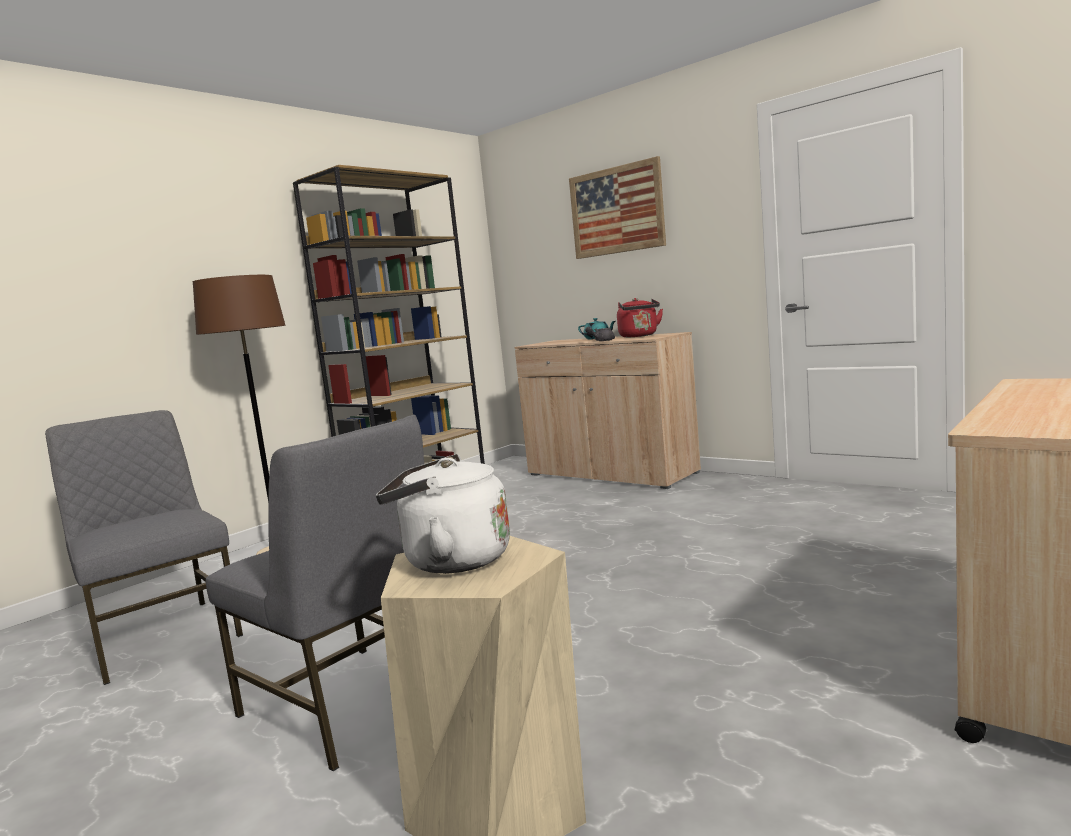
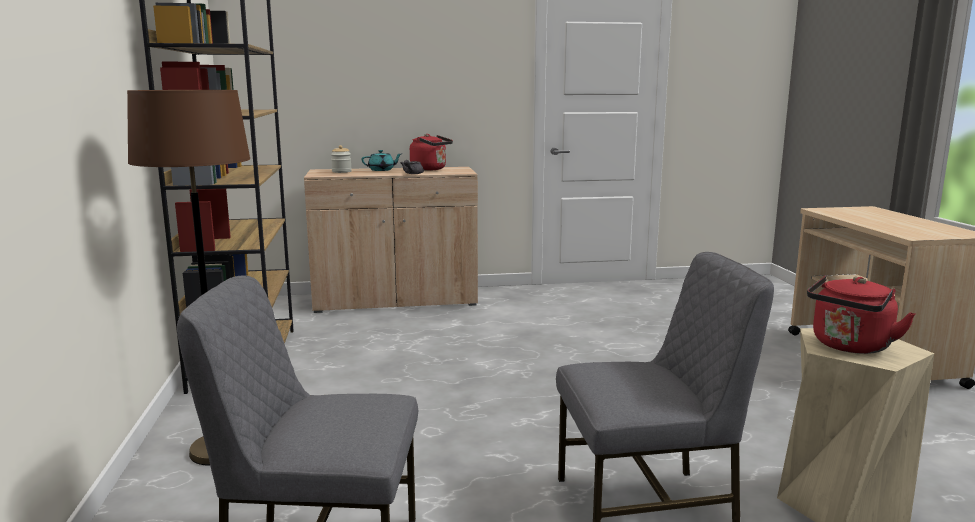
camera: 50 degrees left, 5 degrees up
(450, 561) = (849, 347): white kettle -> red kettle
(561, 341) = (341, 171): none -> jar
(616, 210) = (394, 46): picture -> none

